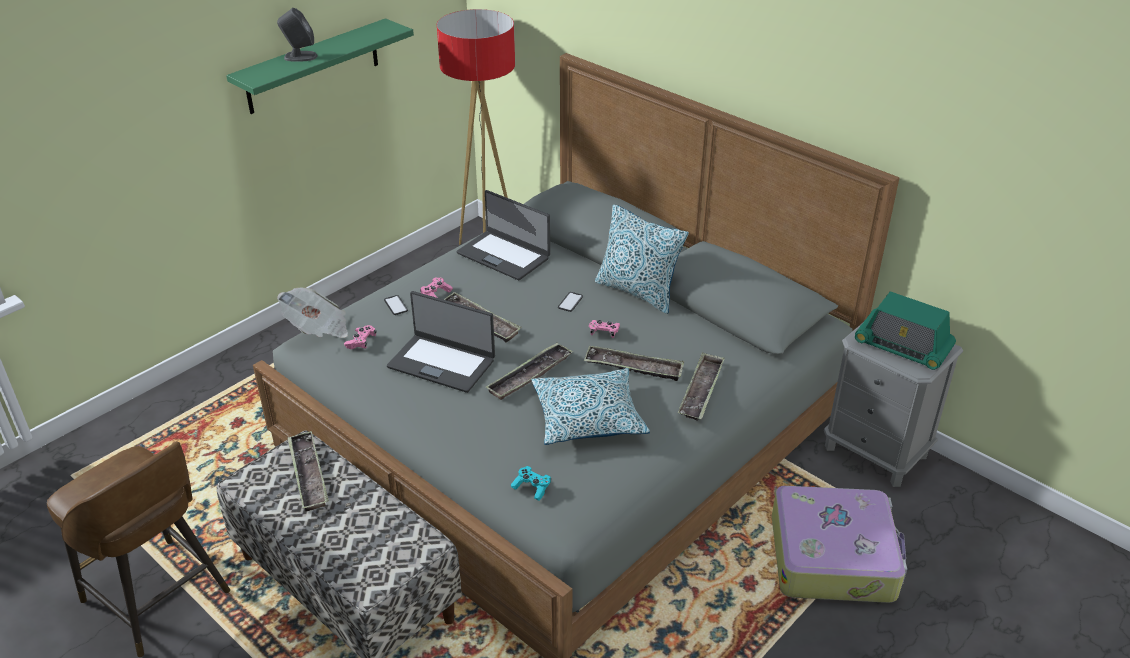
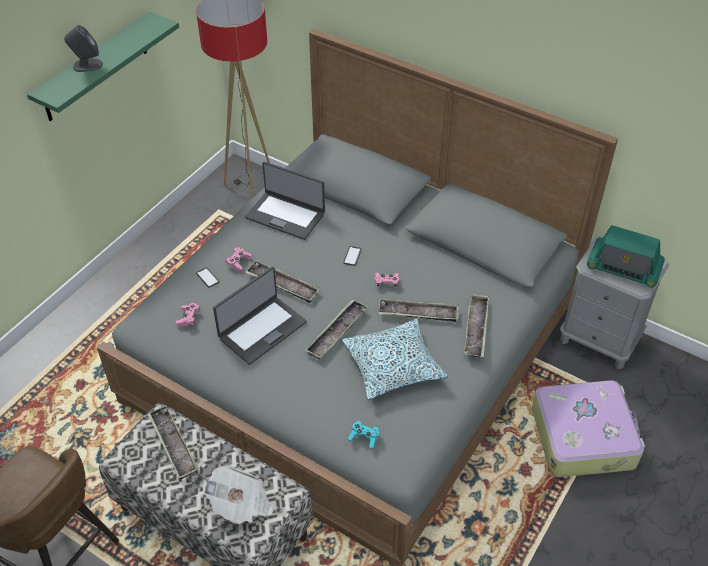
camera: 10 degrees left, 10 degrees up
(317, 328) = (147, 309): newspaper -> newspaper (240, 504)
(442, 363) = (262, 330): laptop -> laptop turned 60 degrees counterclockwise
(638, 292) = (405, 239): pillow -> none

